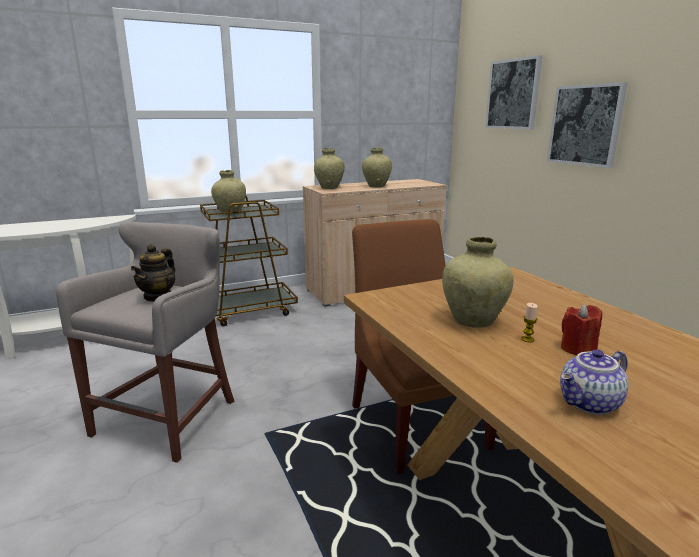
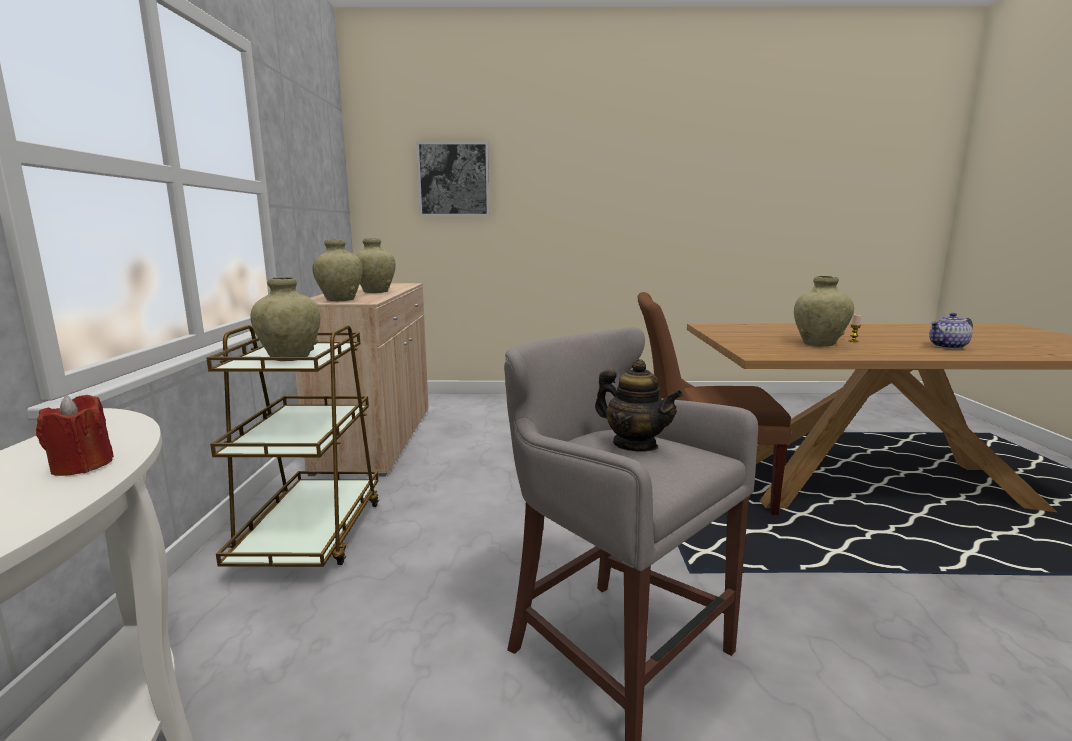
camera: 65 degrees left, 5 degrees down
(577, 349) = (867, 337): red candle -> red candle (82, 466)
(585, 125) = (552, 211): picture -> none
(590, 404) = (948, 347): teapot -> teapot turned 75 degrees clockwise

